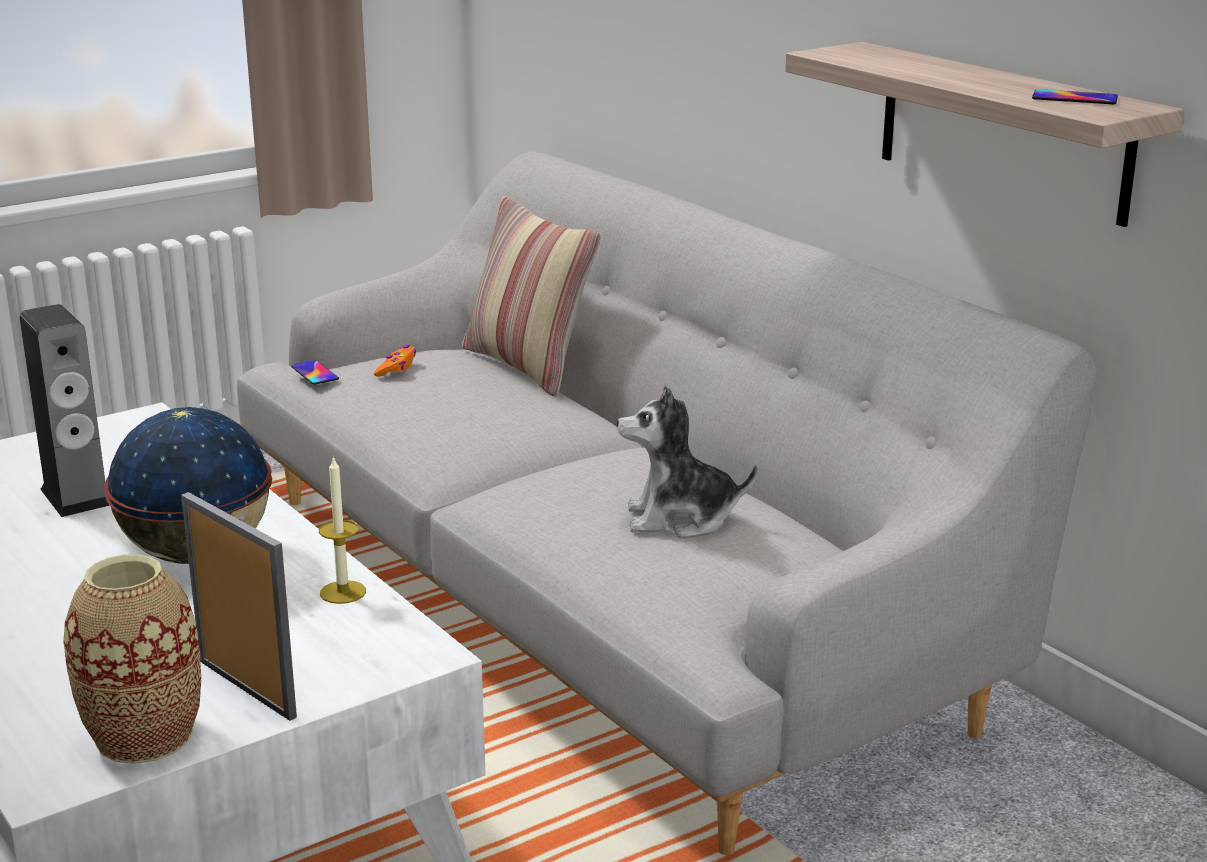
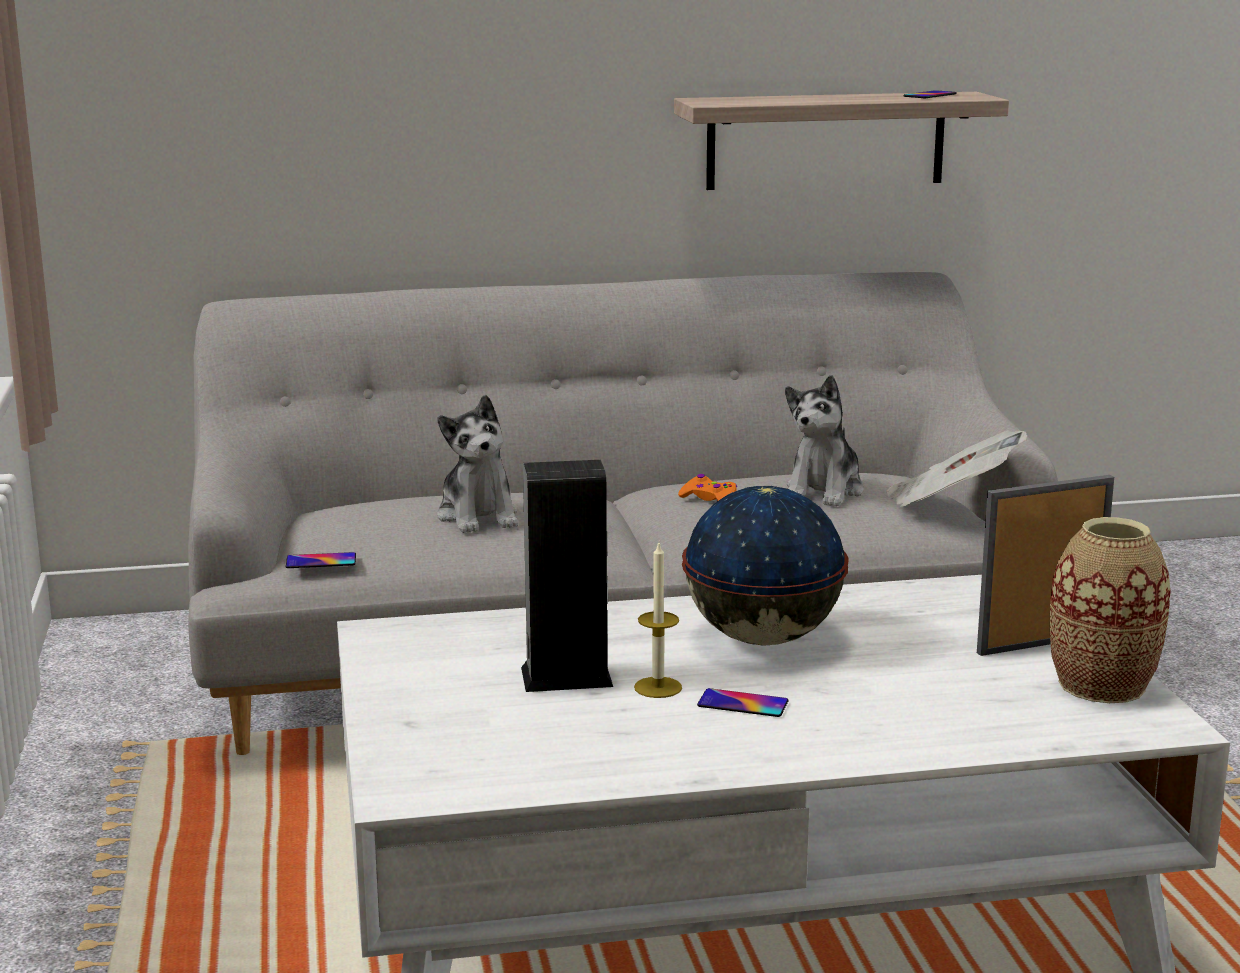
camera: 65 degrees left, 5 degrees down
(39, 572) = (742, 704): none -> phone
(343, 592) = (885, 596): candle -> candle (658, 687)
(396, 368) = (368, 527): orange game controller -> orange game controller (709, 499)
(460, 397) = (478, 516): none -> plush toy
(528, 366) = (424, 489): pillow -> none
(709, 590) = (950, 503): none -> newspaper

